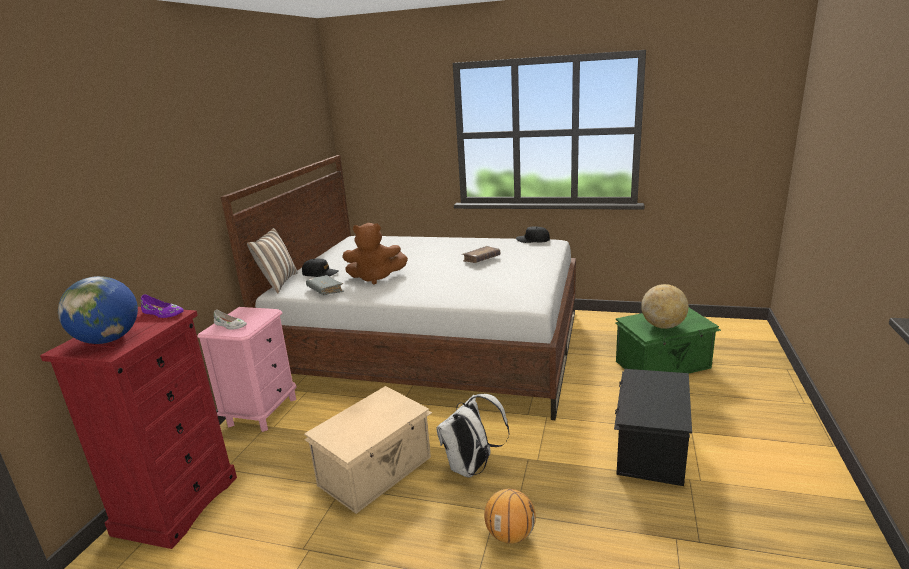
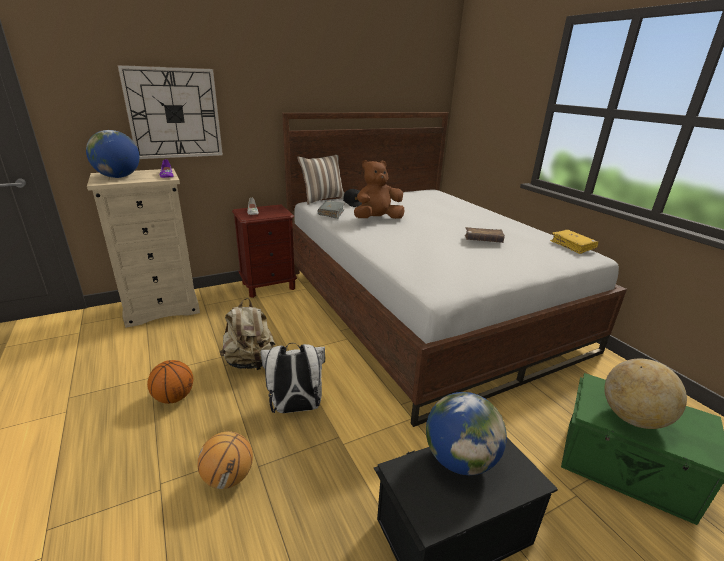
camera: 45 degrees right, 5 degrees up
(116, 233) = (174, 113): none -> wall clock
(177, 504) = (162, 308): red dresser -> beige dresser
(262, 411) = (268, 286): pink nightstand -> brown nightstand
(366, 540) = (174, 397): none -> basketball
(375, 278) = (377, 219): brown plush toy -> brown plush toy turned 105 degrees clockwise
(377, 471) = (250, 362): beige storage box -> beige backpack
(533, 240) = (572, 246): black cap -> yellow book
(641, 392) = (459, 459): none -> globe

